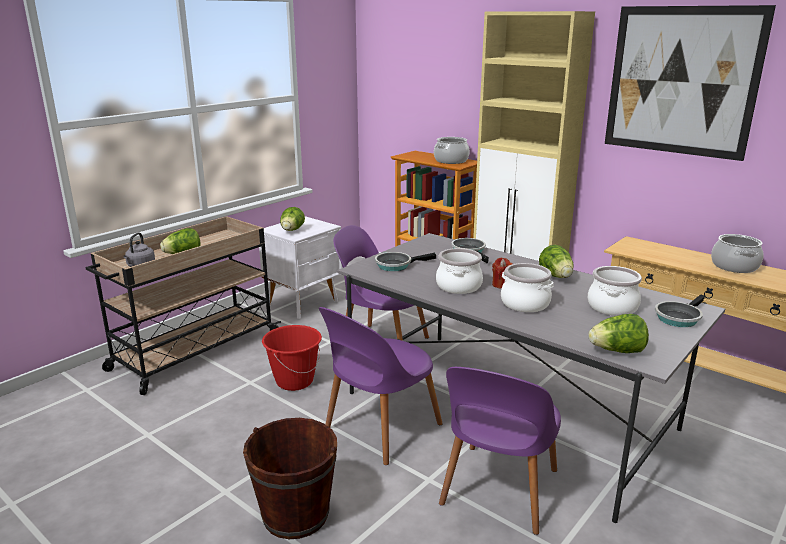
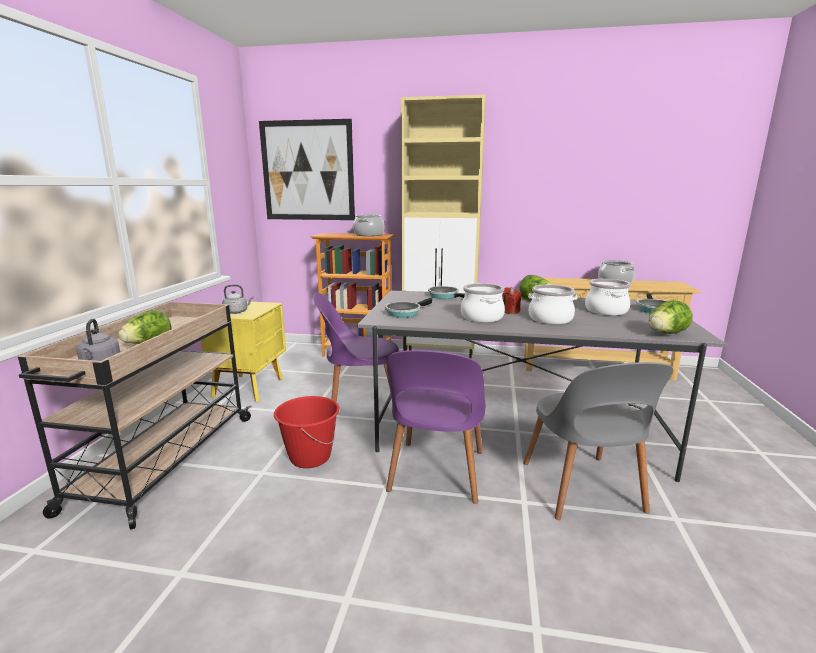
camera: 30 degrees left, 5 degrees down
(292, 230) = (237, 312): lettuce -> grey kettle
(295, 515) = (448, 589): brown bucket -> none
(304, 303) = (250, 387): white nightstand -> yellow nightstand
(498, 491) = (582, 489): purple chair -> grey chair
(681, 81) = (556, 152): picture -> picture (307, 171)

